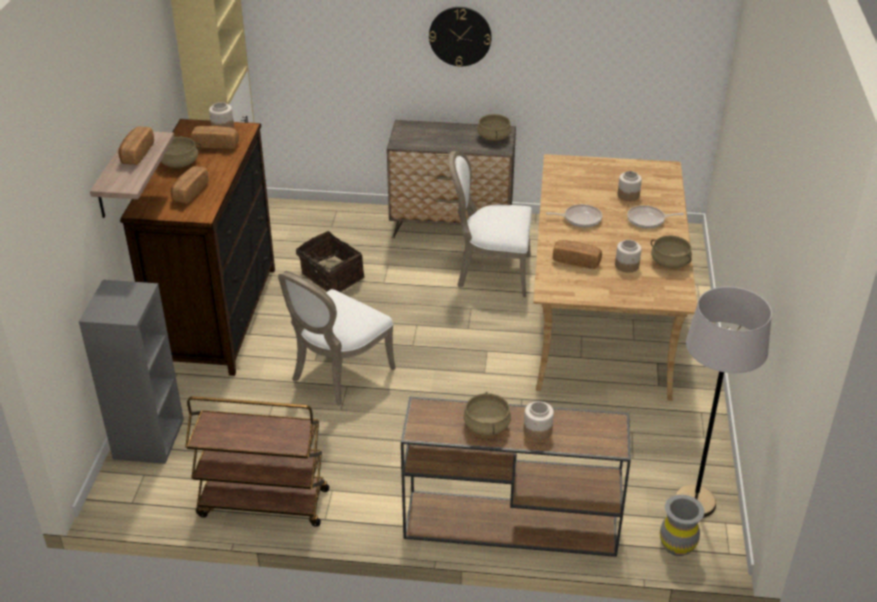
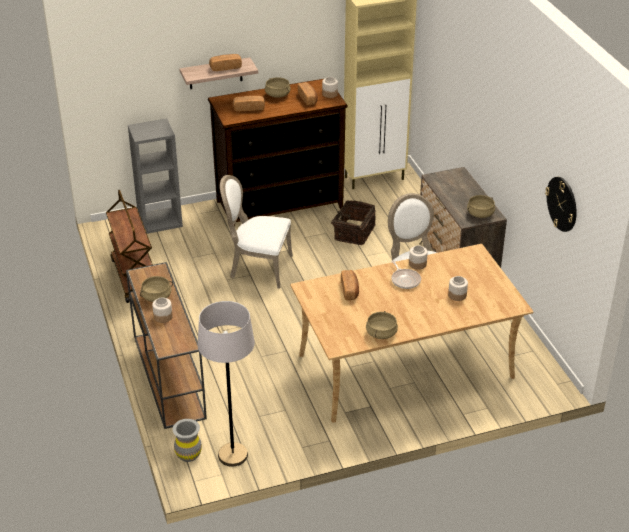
camera: 65 degrees right, 0 degrees up
(460, 36) = (496, 129): wall clock -> wall clock (562, 204)
(627, 265) = (361, 314): jar -> jar (417, 264)
(648, 220) = (430, 311): frying pan -> none

